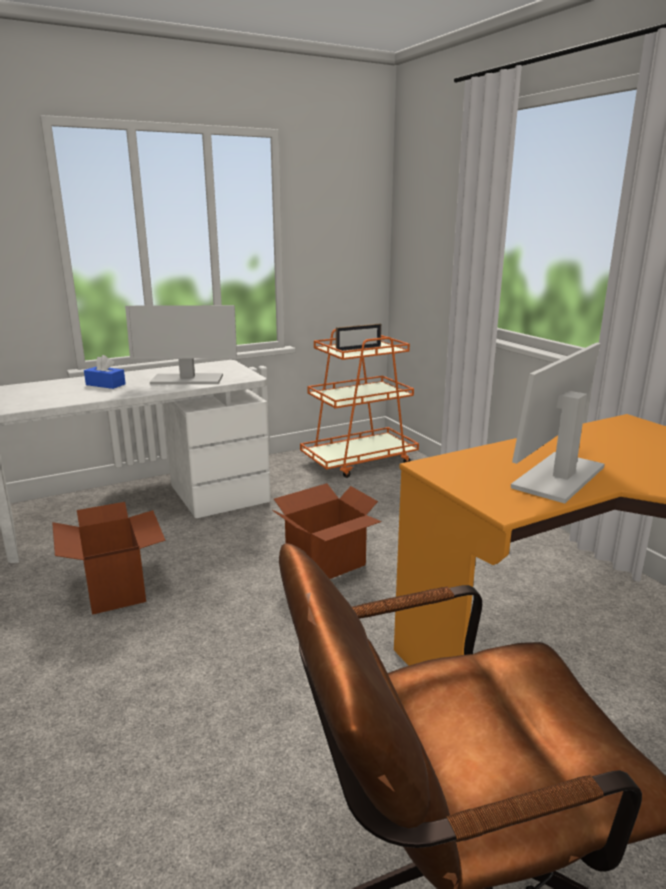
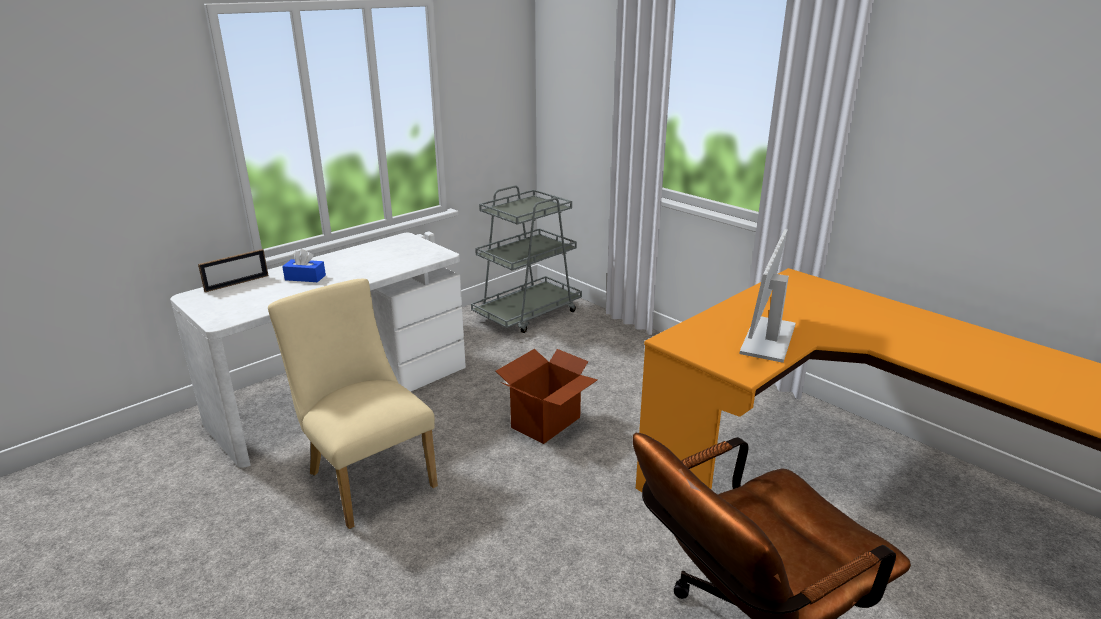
camera: 15 degrees left, 5 degrees up
(116, 589) = (366, 476): cardboard box -> beige chair
(186, 380) = (383, 264): monitor -> none
(358, 348) = (524, 209): picture frame -> picture frame (237, 283)
(359, 461) = (528, 313): orange cart -> grey cart

